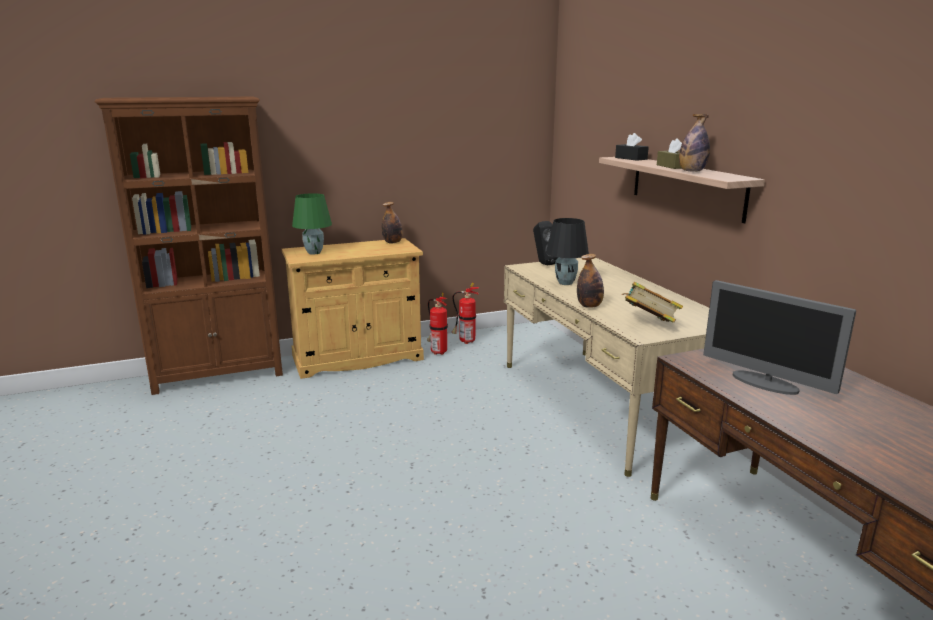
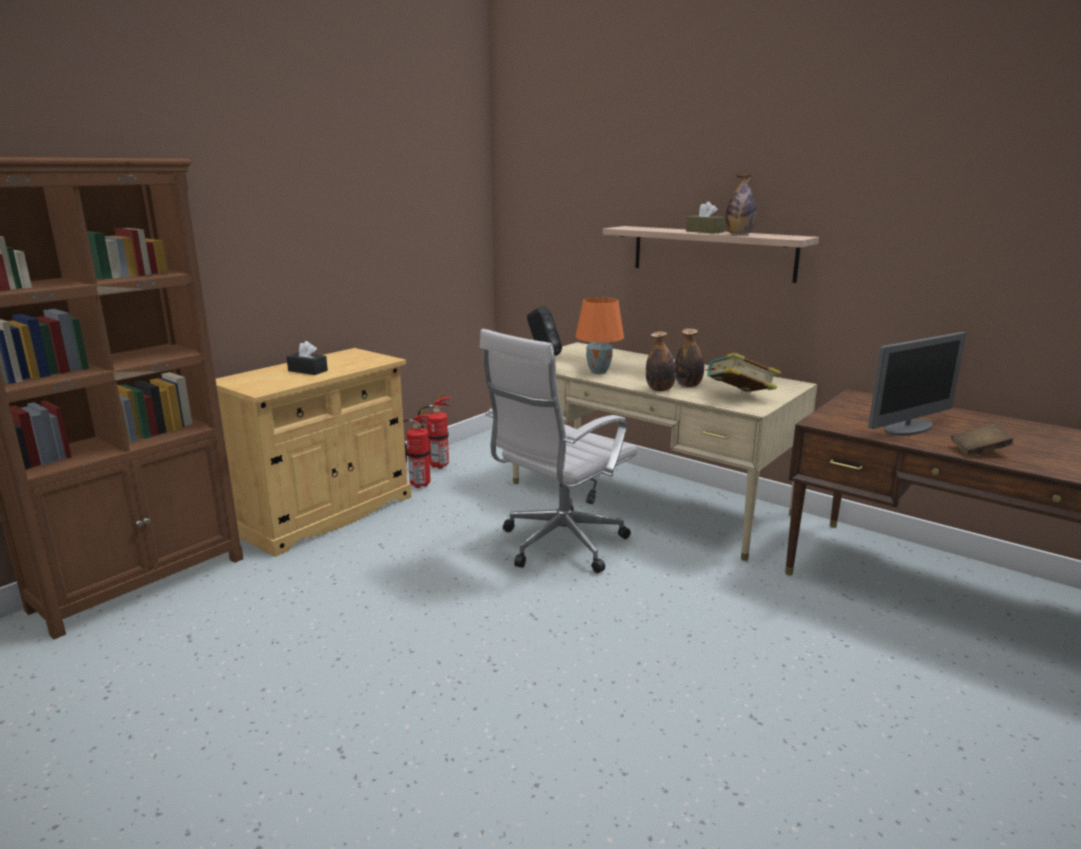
camera: 30 degrees left, 0 degrees up
(314, 253) = (265, 380): green table lamp -> none
(392, 242) = (349, 354): bottle -> bottle (688, 385)
(486, 421) = (558, 545): none -> white office chair
(566, 283) = (599, 371): black table lamp -> orange table lamp
(631, 158) = (638, 227): black tissue box -> black tissue box (307, 371)
(765, 383) = (908, 428): monitor -> monitor turned 45 degrees counterclockwise
(801, 419) = (979, 451): none -> brown book

